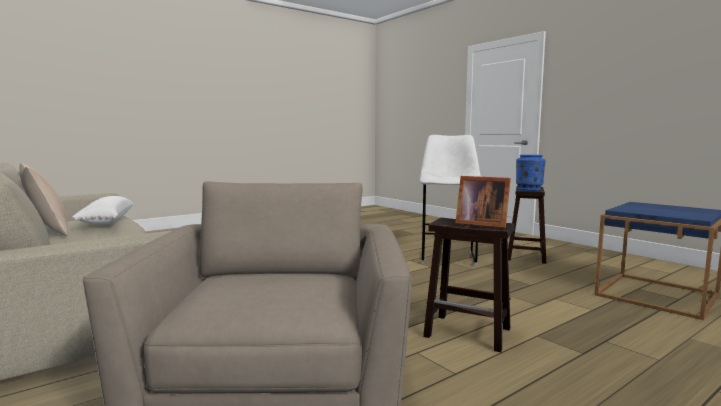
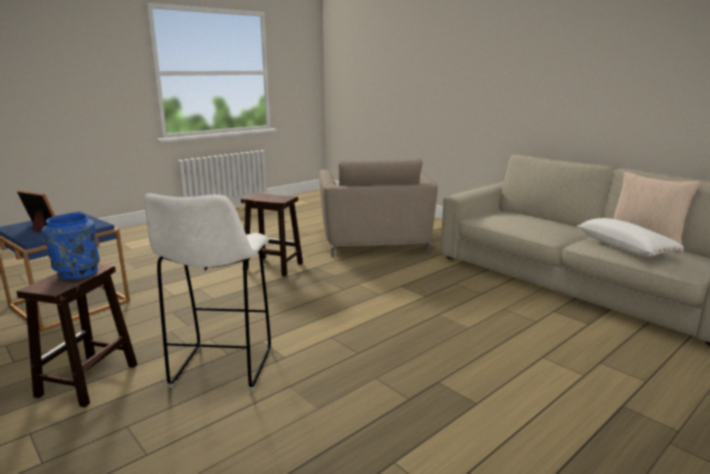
camera: 175 degrees right, 10 degrees up
(480, 224) = (264, 196): picture frame -> picture frame (40, 228)

